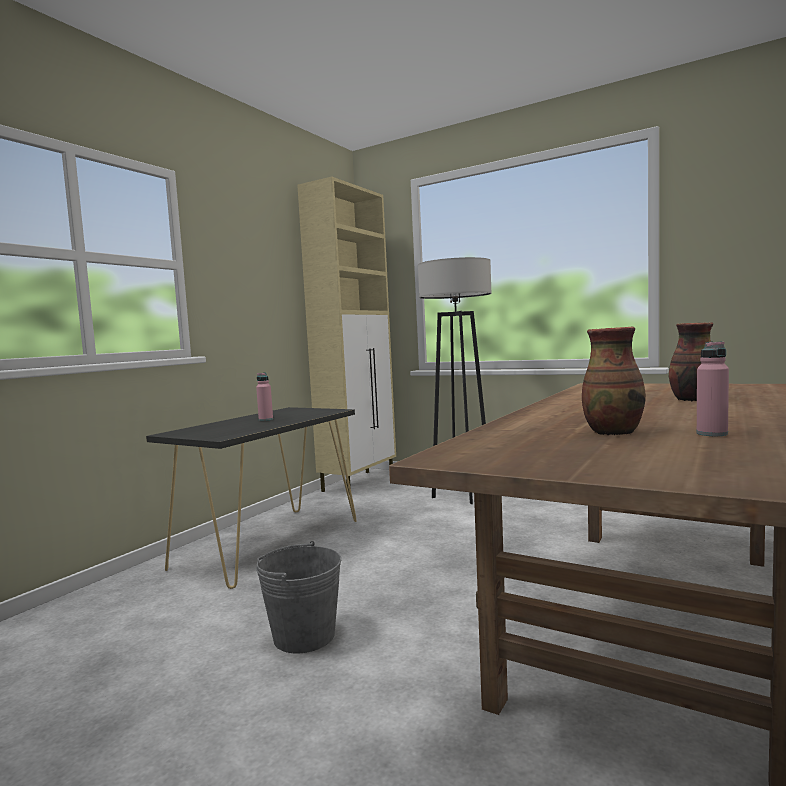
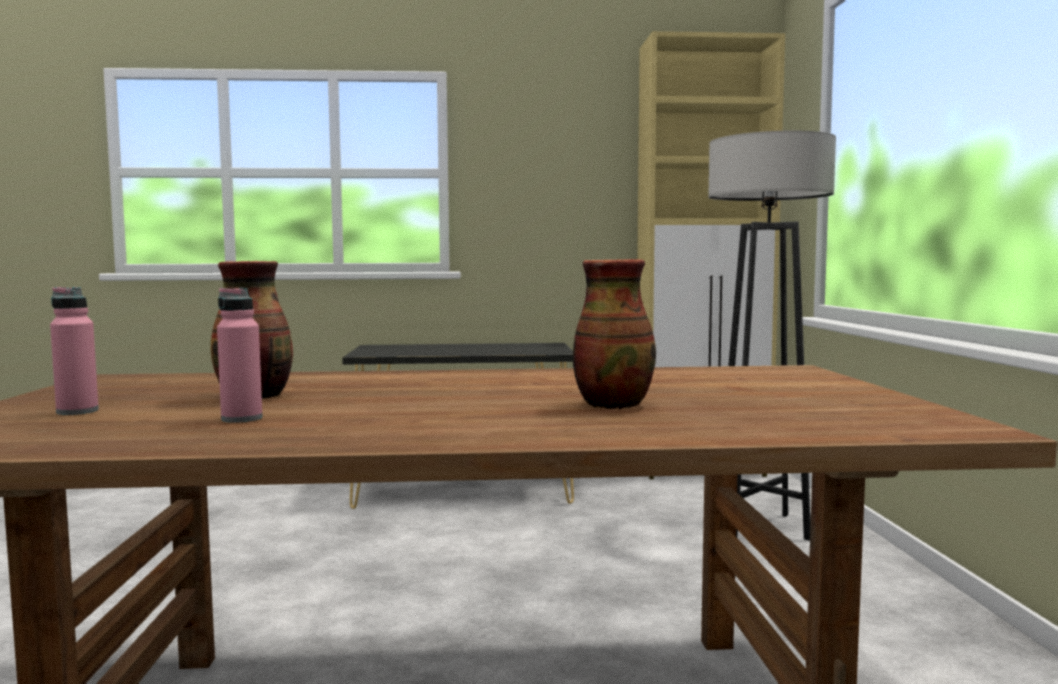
camera: 55 degrees right, 0 degrees up
(266, 419) = (470, 349): pink bottle -> pink bottle (77, 411)
(304, 636) = (282, 557): grey bucket -> none

